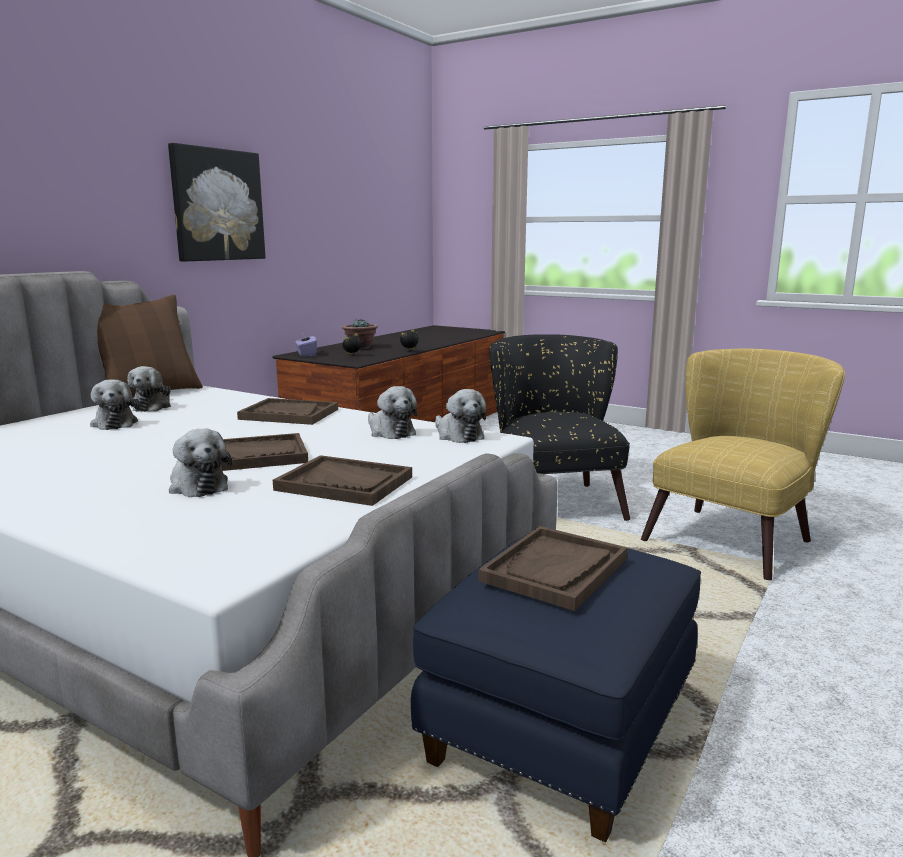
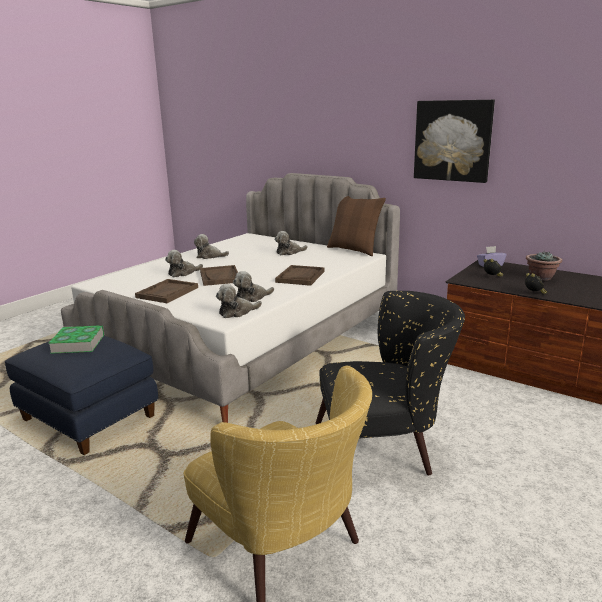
camera: 95 degrees right, 5 degrees up
(153, 406) = (324, 253): plush toy -> plush toy (209, 256)
(555, 570) = (78, 343): brown tray -> book

